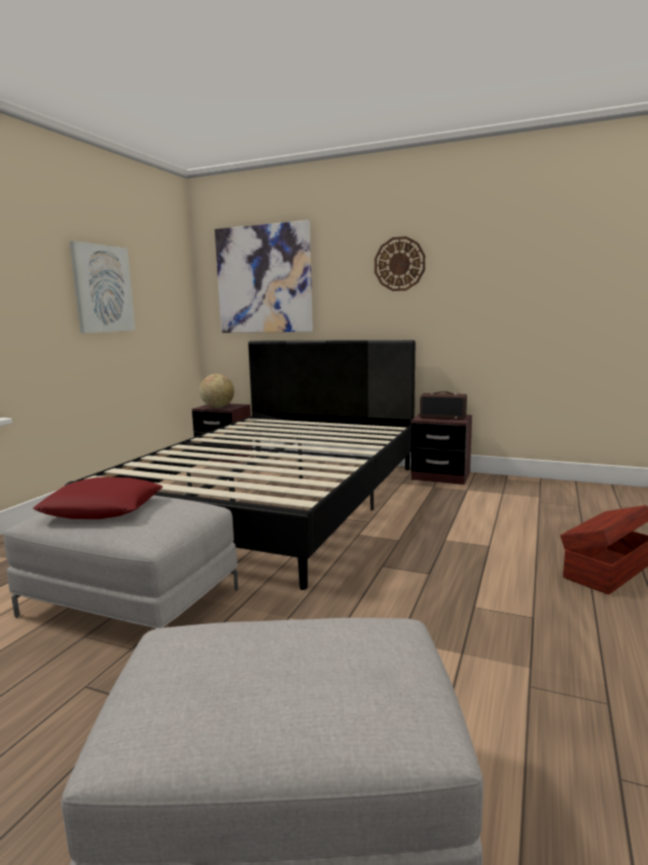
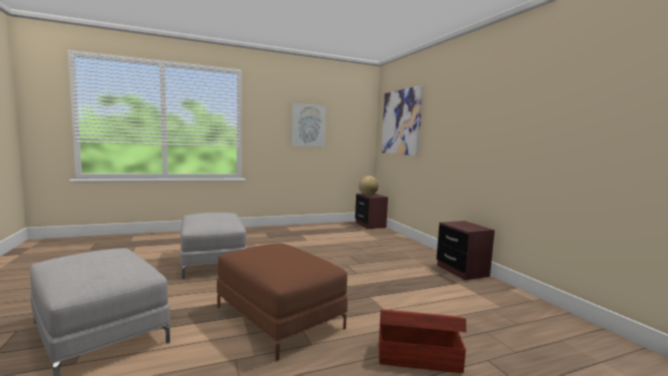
camera: 45 degrees right, 5 degrees down
(102, 508) = (209, 216): red pillow -> none
(275, 500) = (341, 249): black bed -> none
(399, 264) = (463, 112): wall clock -> none
(436, 613) = (279, 317): none -> brown ottoman
(443, 417) = (466, 226): radio -> none

